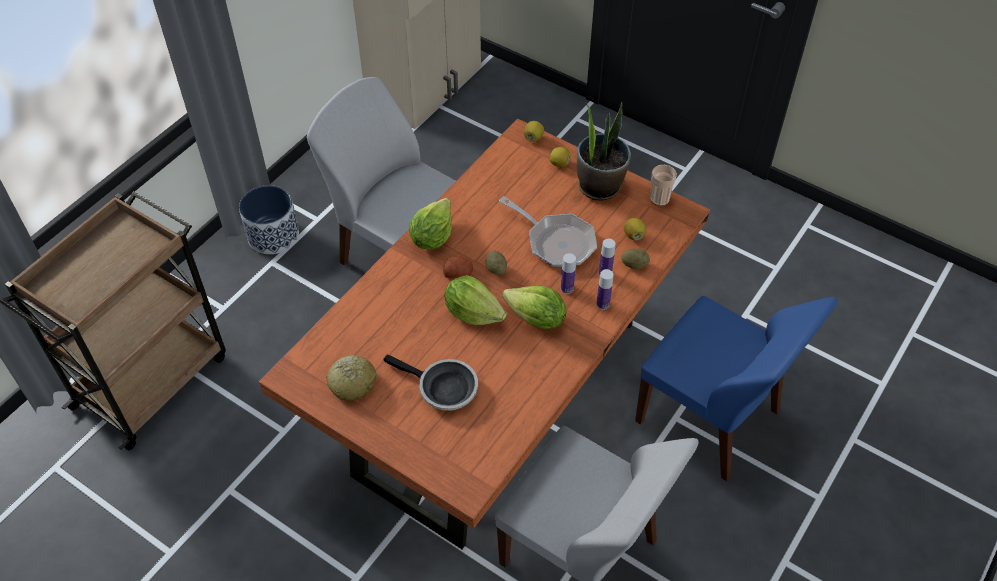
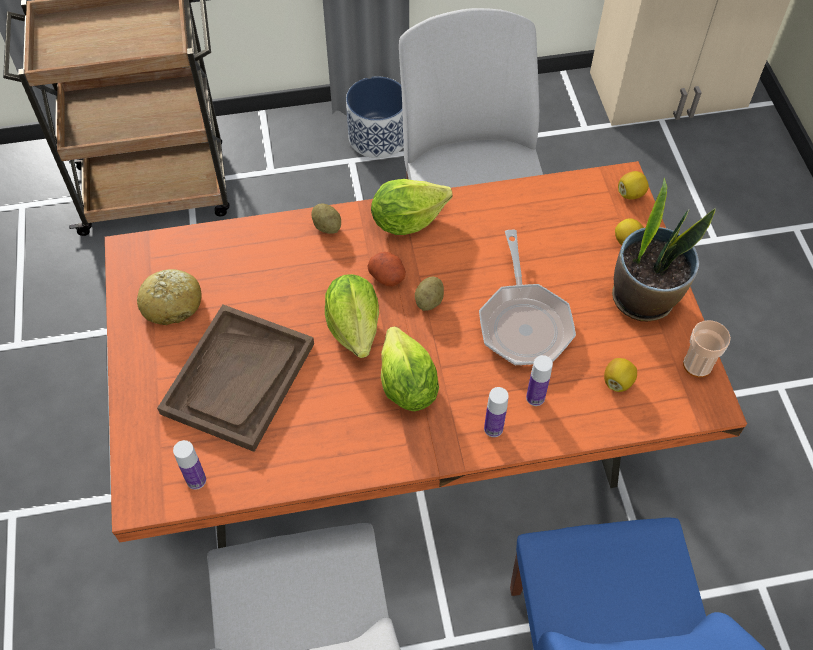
camera: 45 degrees right, 5 degrees up
(443, 388) = (238, 379): frying pan -> brown tray
(567, 288) = (476, 380): bottle -> bottle (196, 480)
(634, 265) = (579, 415): potato -> potato (327, 226)

